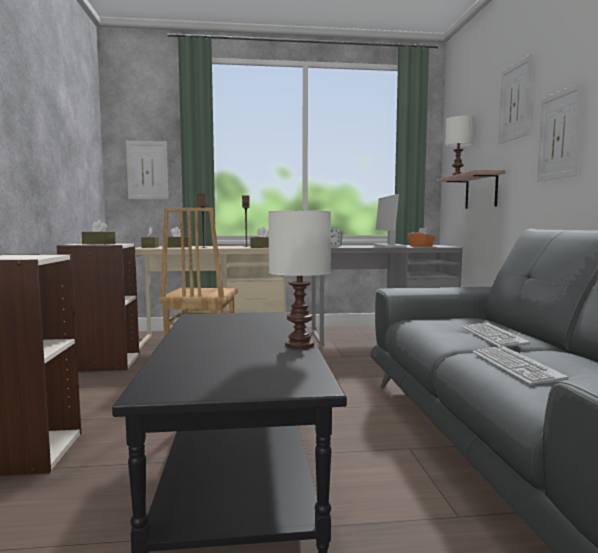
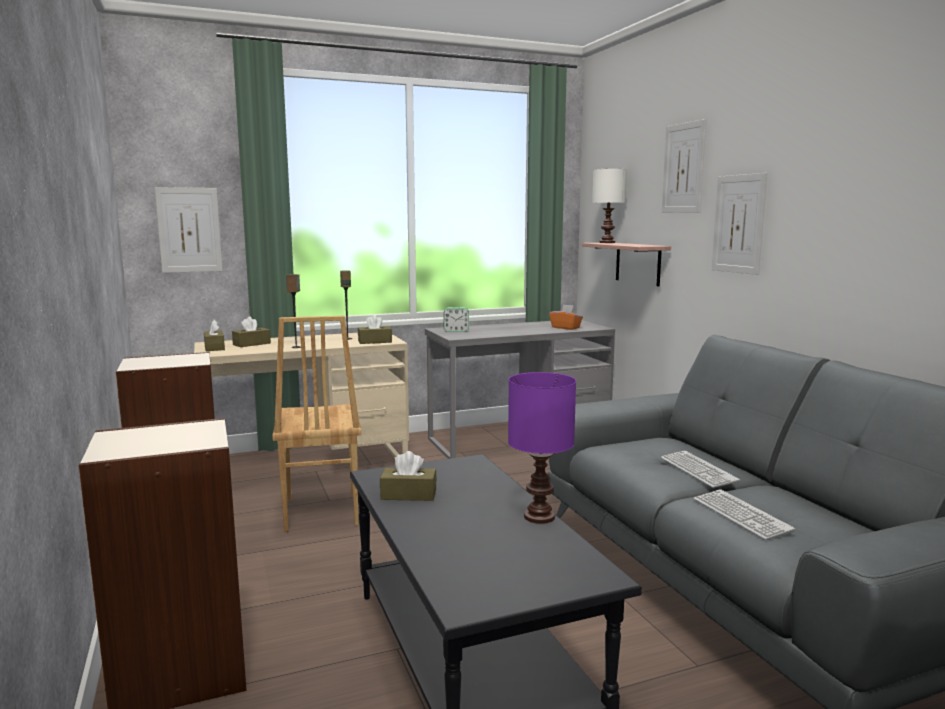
camera: 15 degrees left, 5 degrees up
(98, 244) = (167, 361): brown tissue box -> brown tissue box (408, 494)
(300, 345) = (540, 517): white table lamp -> purple table lamp
(389, 246) = (527, 328): monitor -> none

